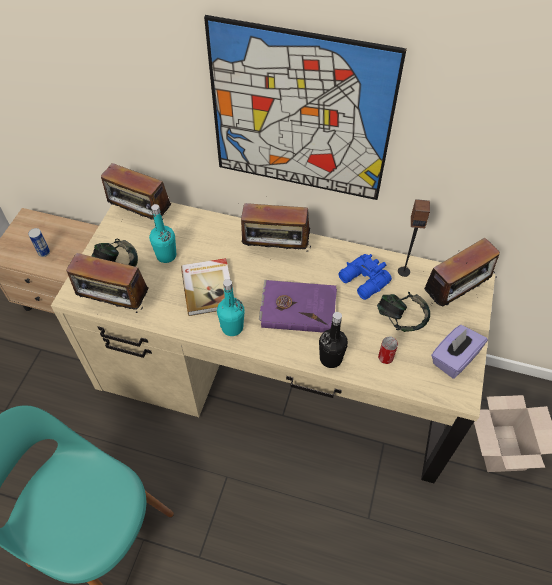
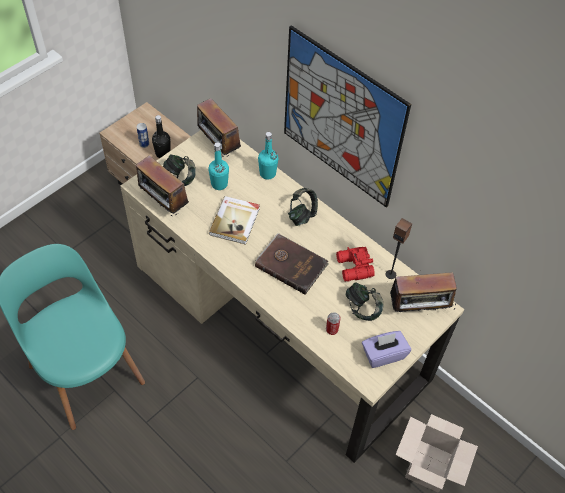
camera: 25 degrees right, 0 degrees up
(232, 327) = (234, 257): turquoise bottle -> turquoise bottle (267, 173)
(275, 250) = (302, 215): radio -> headphones
(298, 307) = (291, 264): purple book -> brown book
(330, 358) = (291, 311): black bottle -> black bottle (163, 153)
(363, 282) = (353, 268): blue binoculars -> red binoculars

